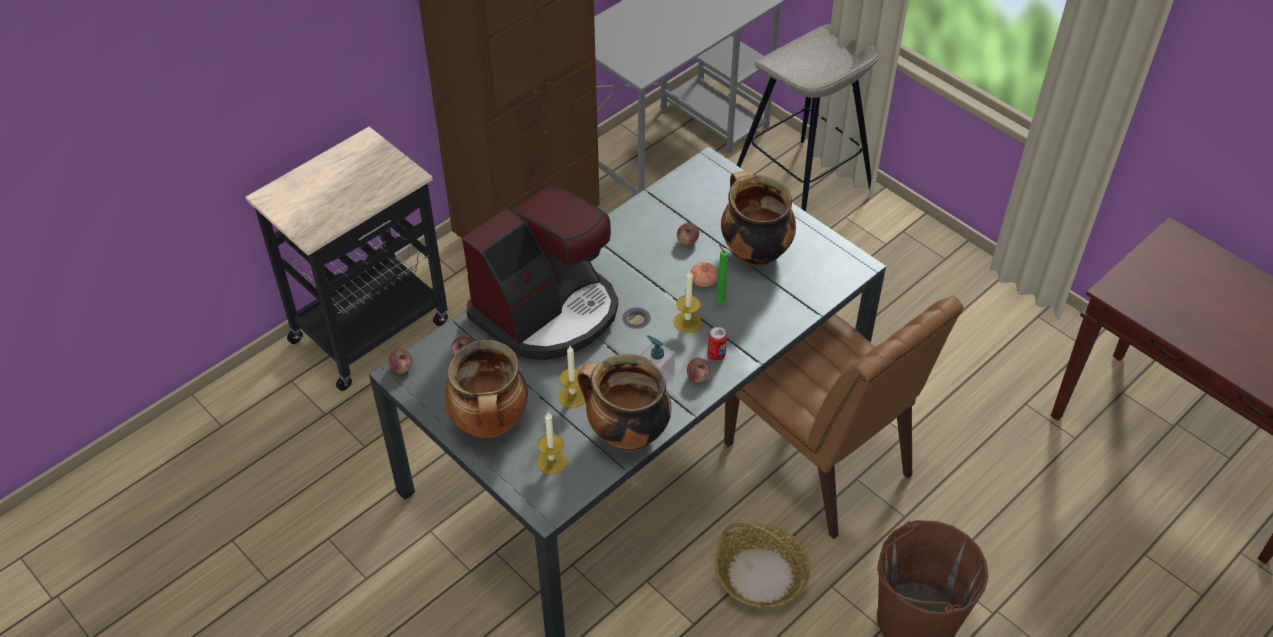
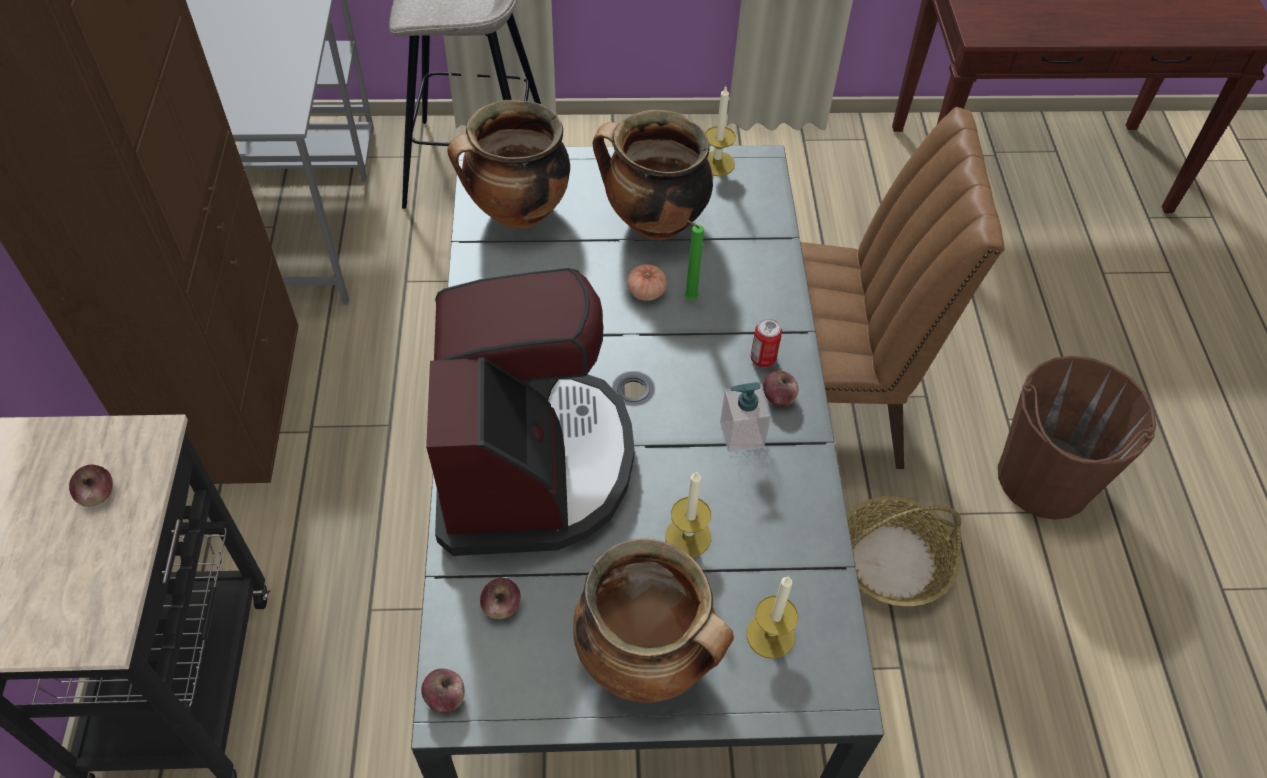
camera: 50 degrees left, 5 degrees up
(626, 434) = (798, 527): cooking pot -> cooking pot (517, 213)
(687, 241) = (573, 262): apple -> apple (98, 495)
(687, 322) = (689, 348): candle -> candle (717, 163)

